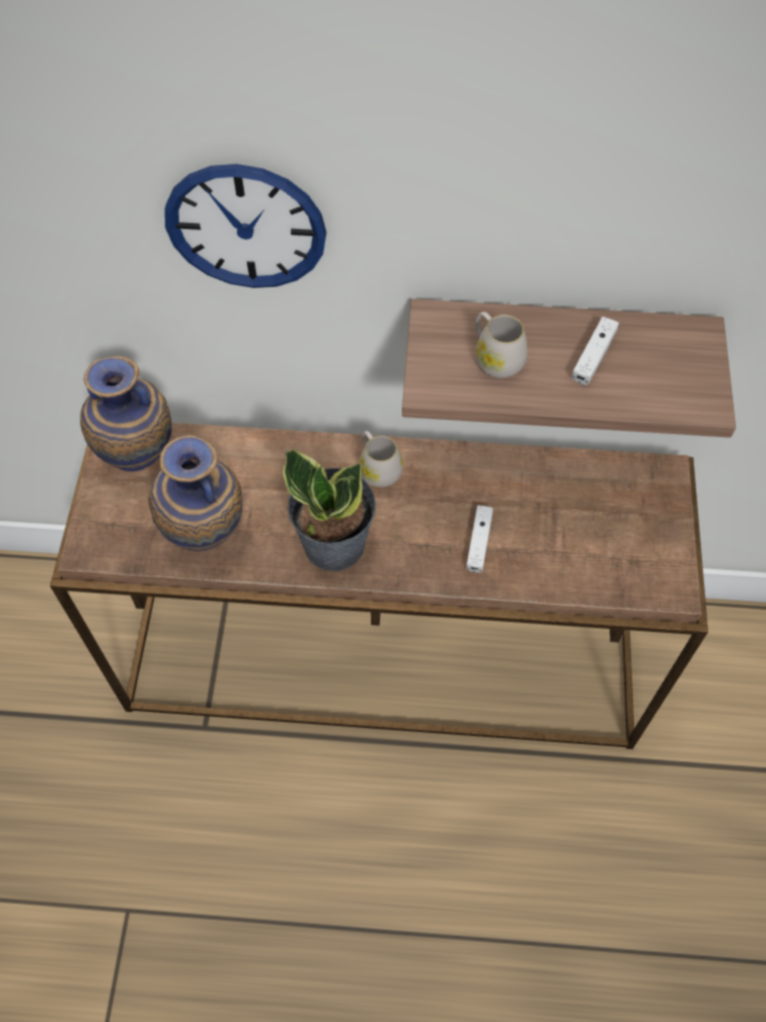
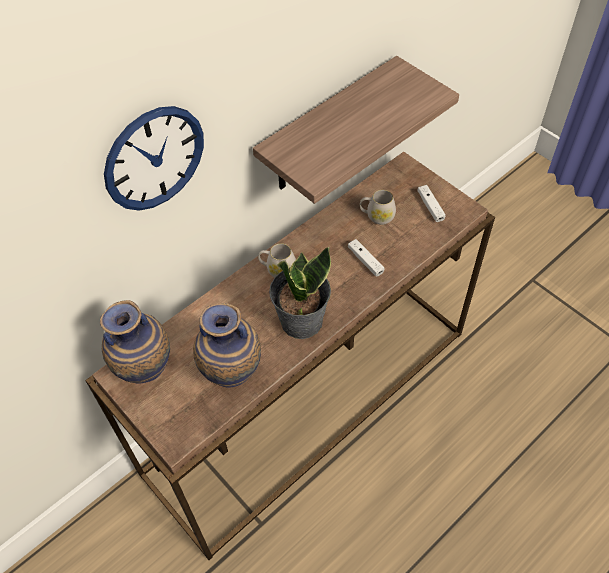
camera: 45 degrees left, 5 degrees down
(495, 358) = (327, 142): white mug -> white mug (377, 216)
(593, 356) = (367, 109): white game controller -> white game controller (430, 206)

